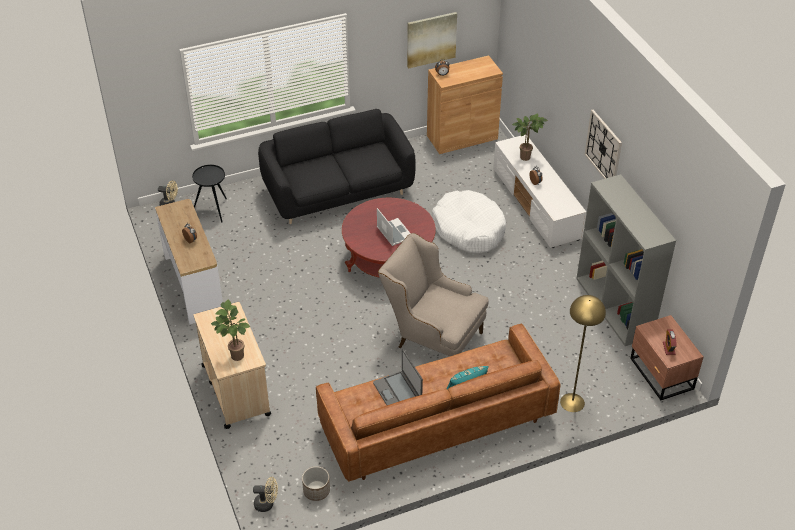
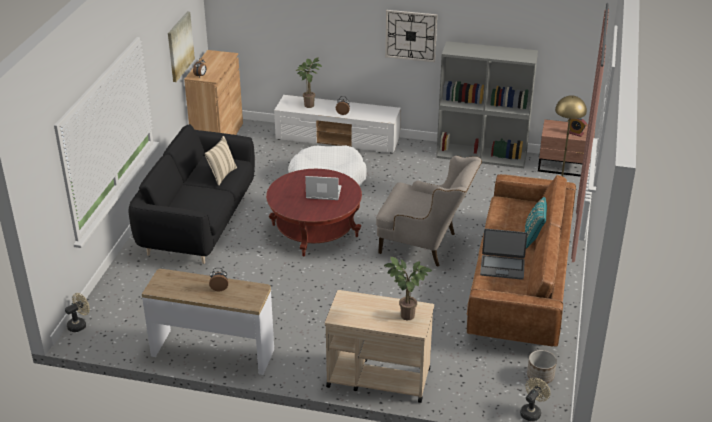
camera: 55 degrees left, 10 degrees down
(213, 210) = (126, 300): black side table -> none
(362, 166) = (221, 175): none -> beige pillow
(432, 336) = (426, 245): beige armchair -> beige armchair turned 135 degrees counterclockwise

